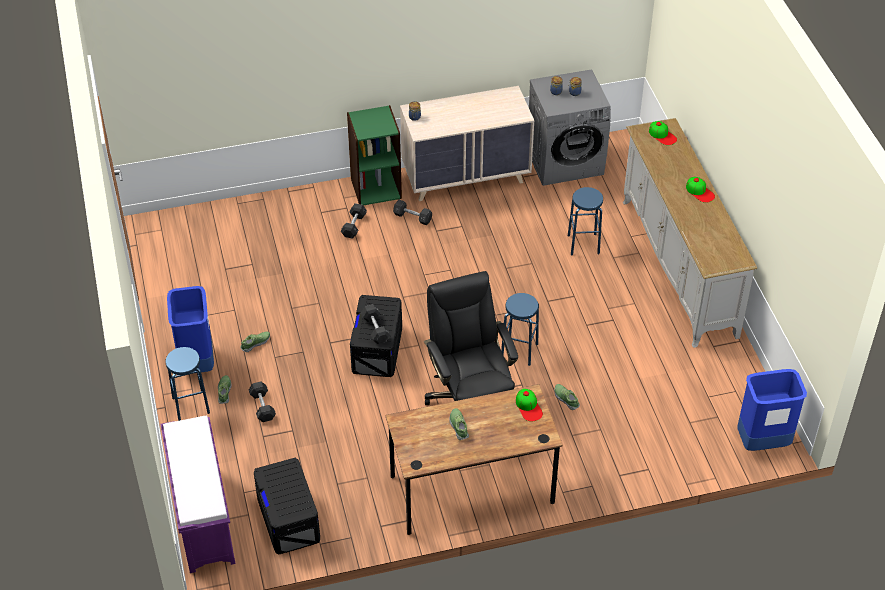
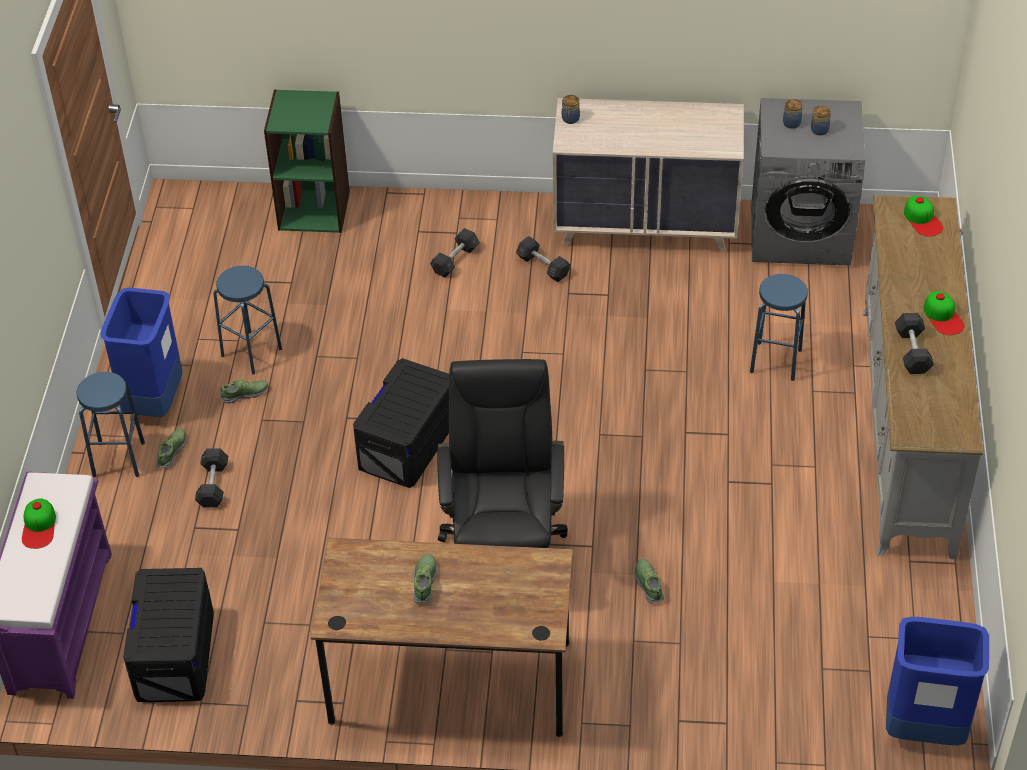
camera: 20 degrees right, 0 degrees up
(375, 329) = (398, 412): grey dumbbell -> grey dumbbell (912, 351)
(376, 188) = (510, 213): green bookcase -> green bookcase (314, 210)
(519, 351) = (610, 496): blue stool -> blue stool (251, 352)
(528, 407) = (541, 579): cap -> cap (39, 526)

